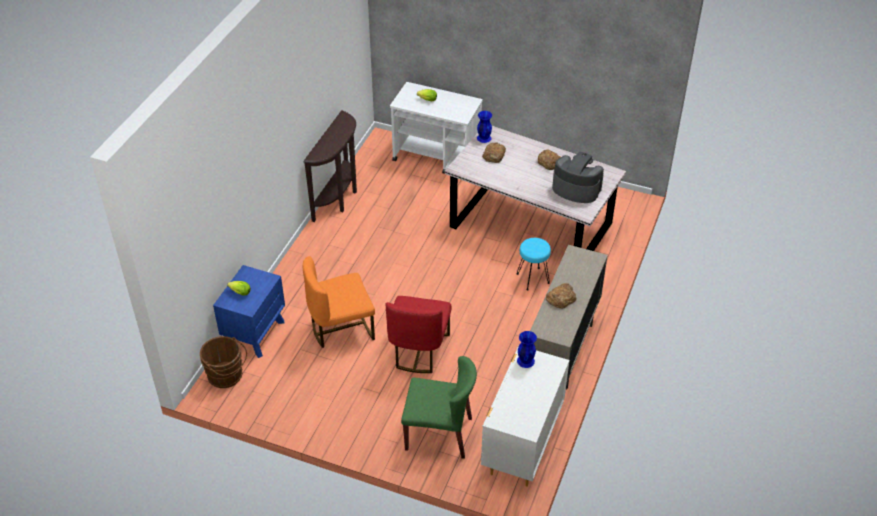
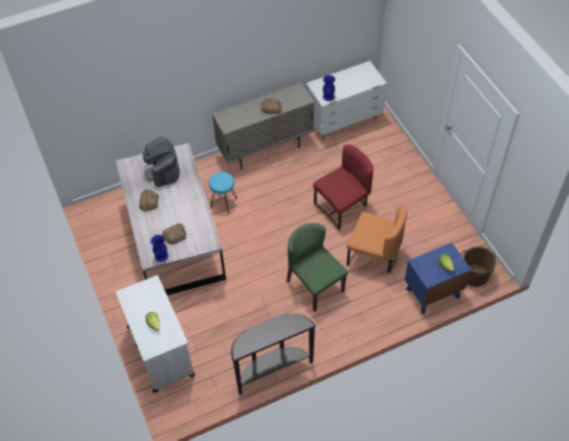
camera: 135 degrees left, 10 degrees up
(439, 434) = (380, 155): green chair -> green chair (315, 285)

